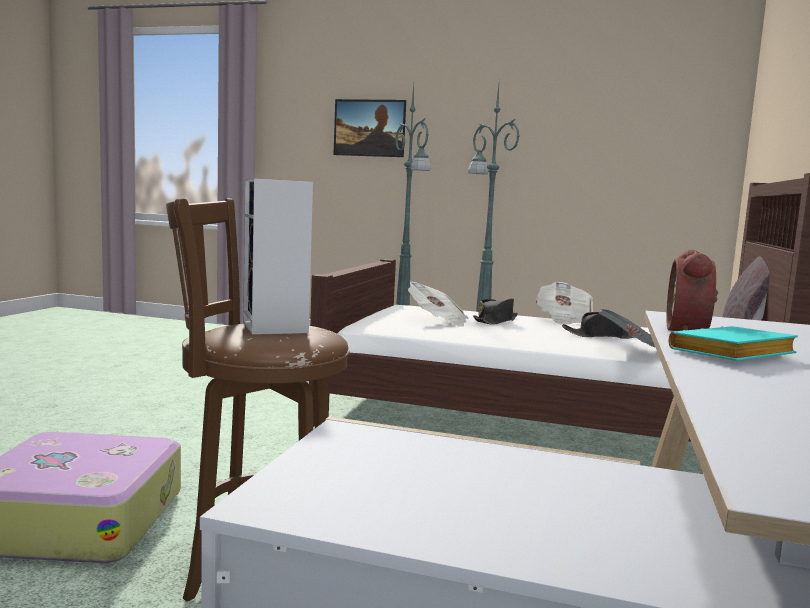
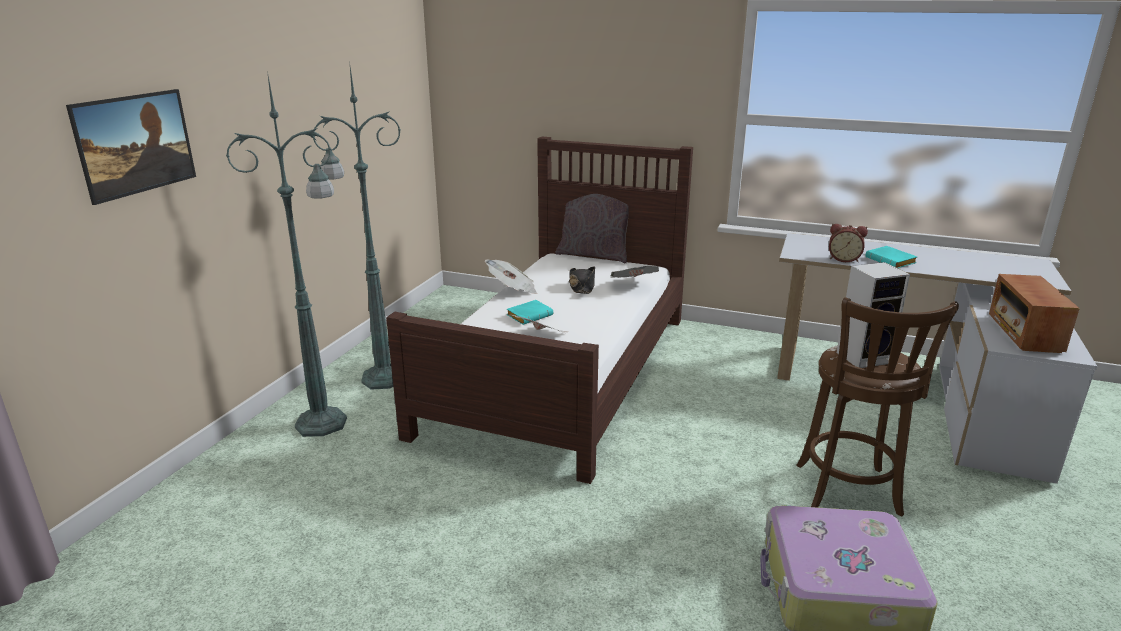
camera: 85 degrees left, 15 degrees up
(435, 476) = (1024, 333): none -> radio
(495, 321) = (530, 315): black hat -> turquoise book

